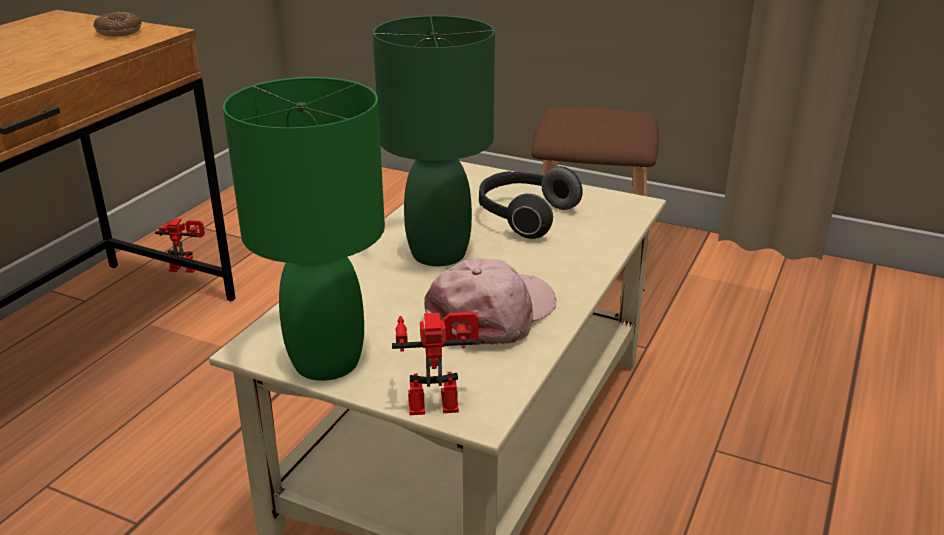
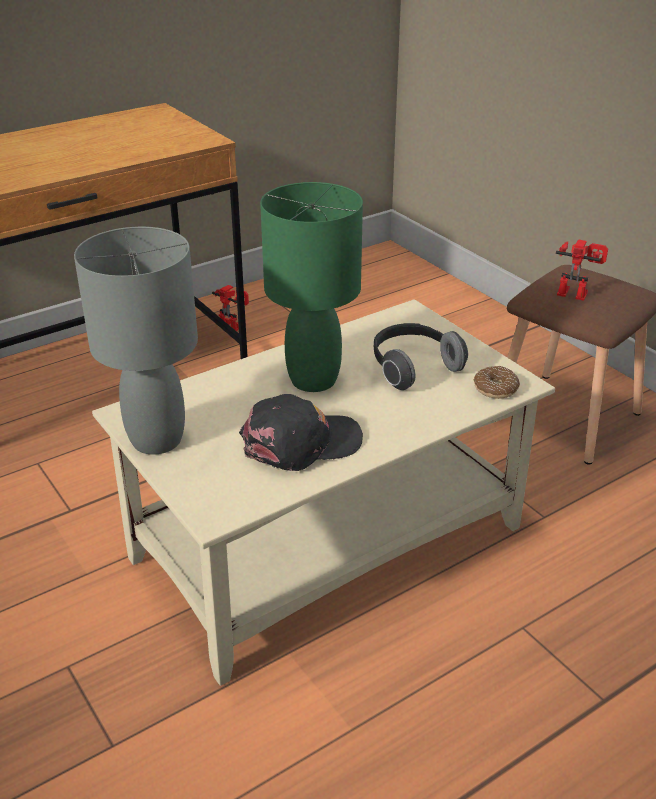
camera: 30 degrees right, 5 degrees up
(119, 32) = (180, 135): donut -> donut (495, 389)
(325, 362) = (156, 439): green table lamp -> grey table lamp
(436, 398) = (199, 493): toy robot -> toy robot (575, 292)
(492, 314) = (301, 443): pink cap -> black cap

